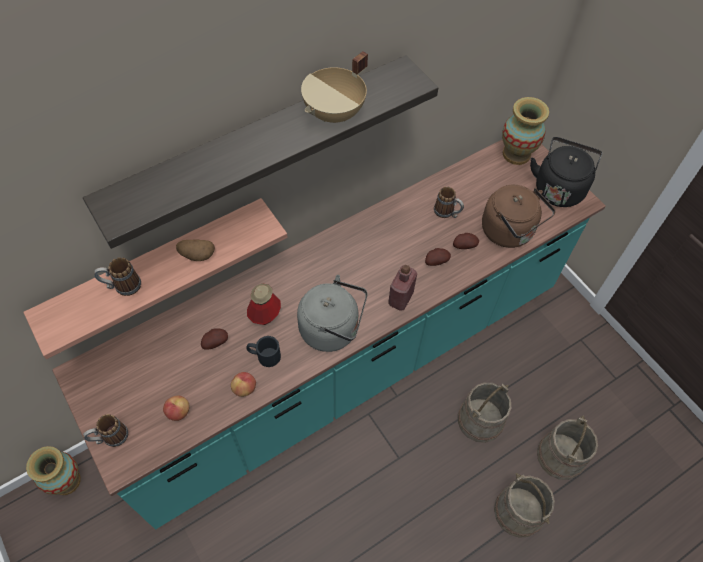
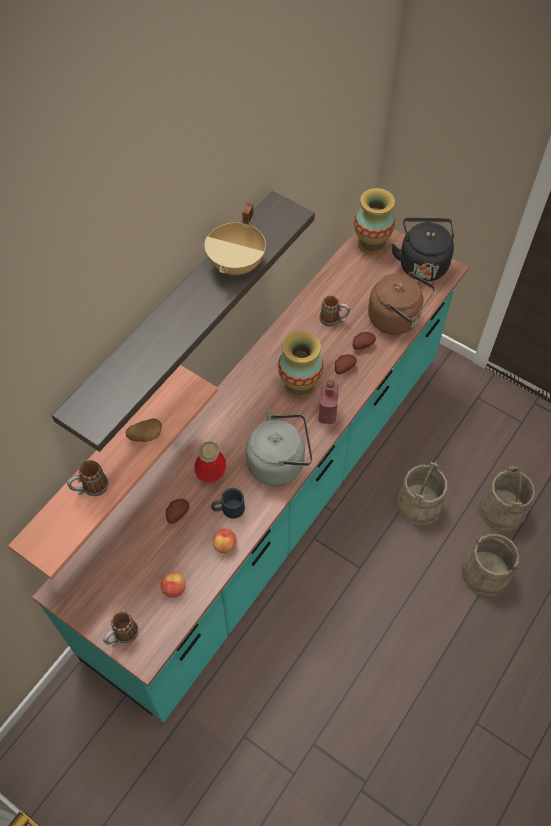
camera: 20 degrees left, 0 degrees up
(66, 481) = (46, 717): vase -> vase (299, 385)

